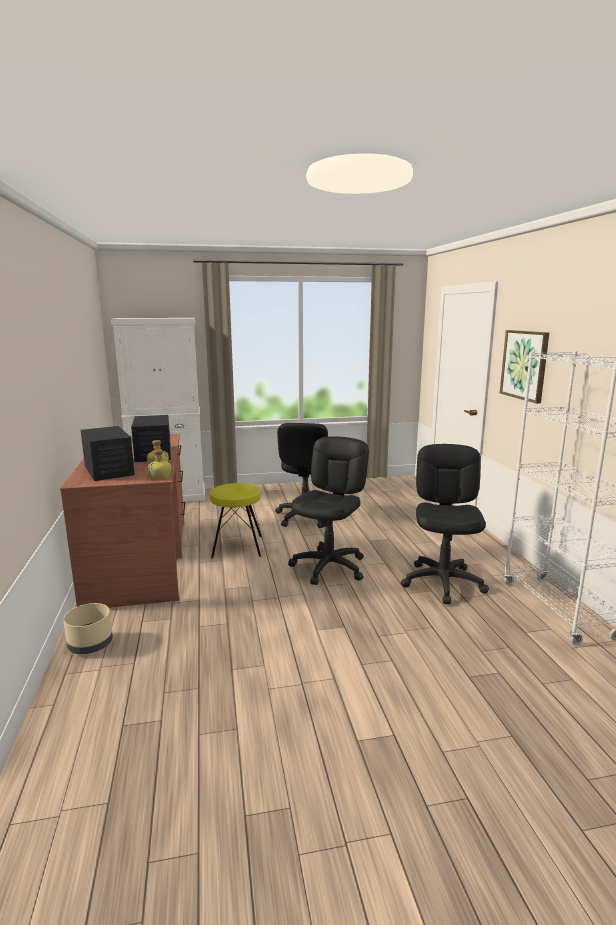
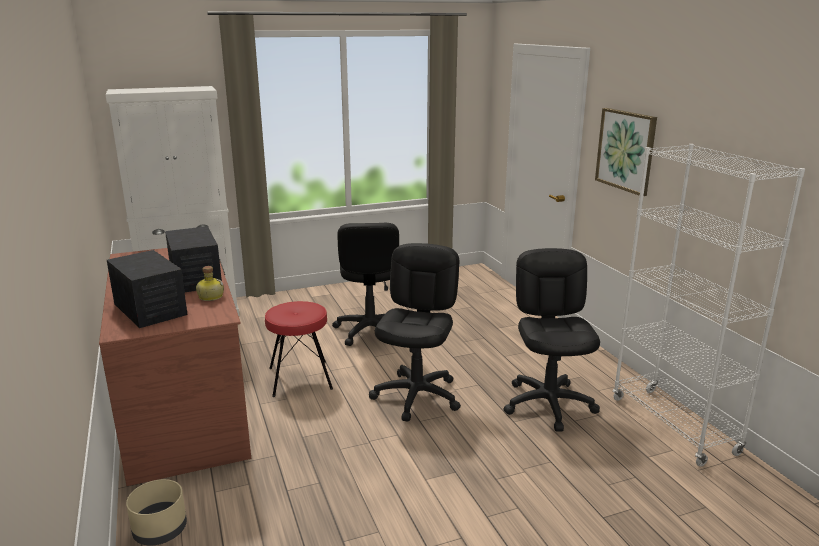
camera: 10 degrees left, 5 degrees up
(161, 476) = (222, 314): bottle -> none
(237, 547) = (300, 378): yellow stool -> red stool

